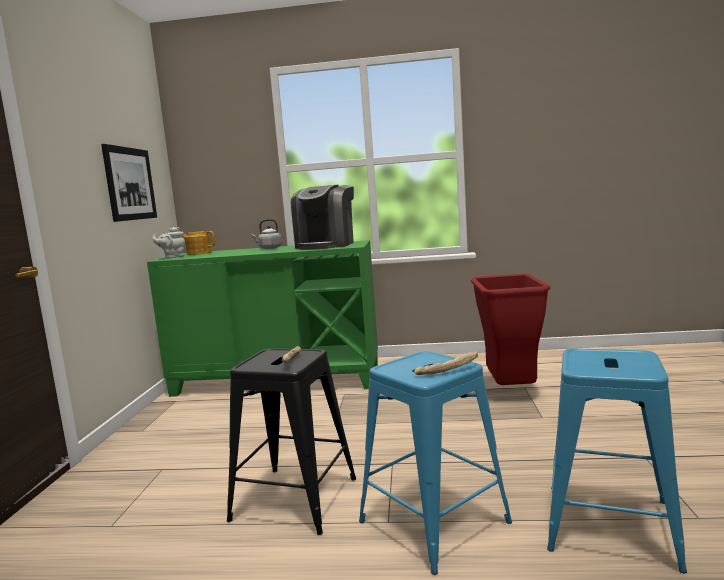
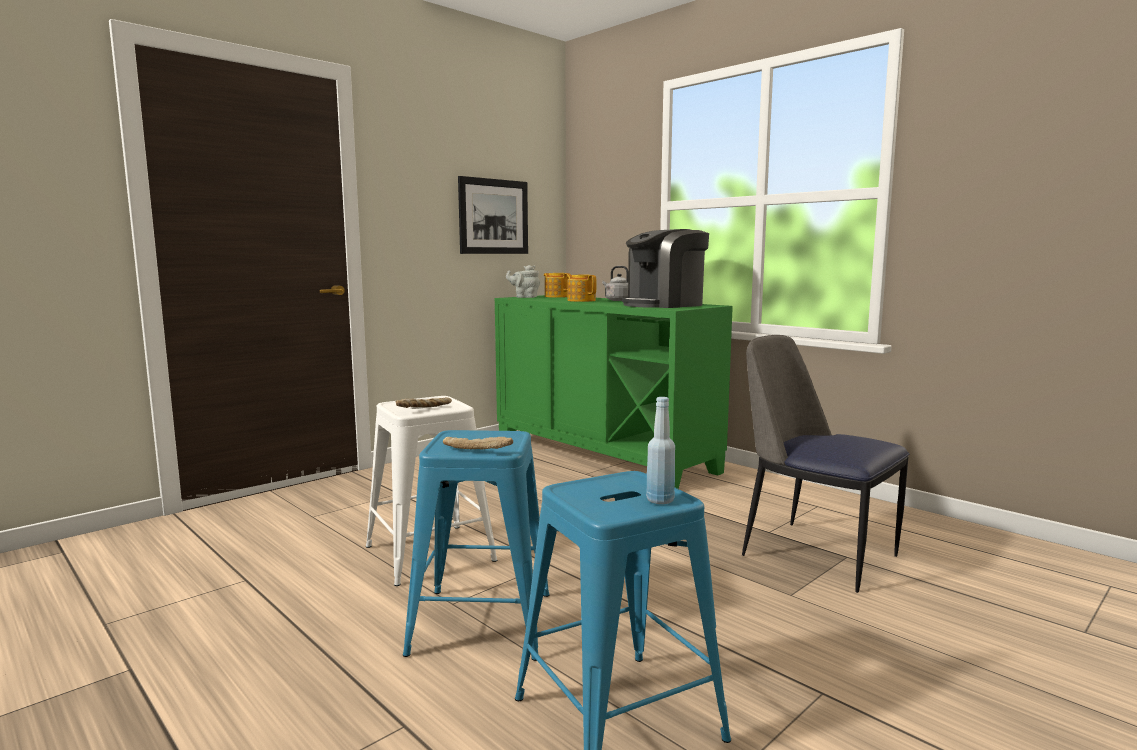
camera: 40 degrees right, 0 degrees up
(243, 252) = (581, 300): none -> teapot
(295, 499) = (429, 554): black stool -> white stool
(509, 392) = (814, 553): red trash can -> chair
(635, 357) = (660, 500): none -> blue bottle

